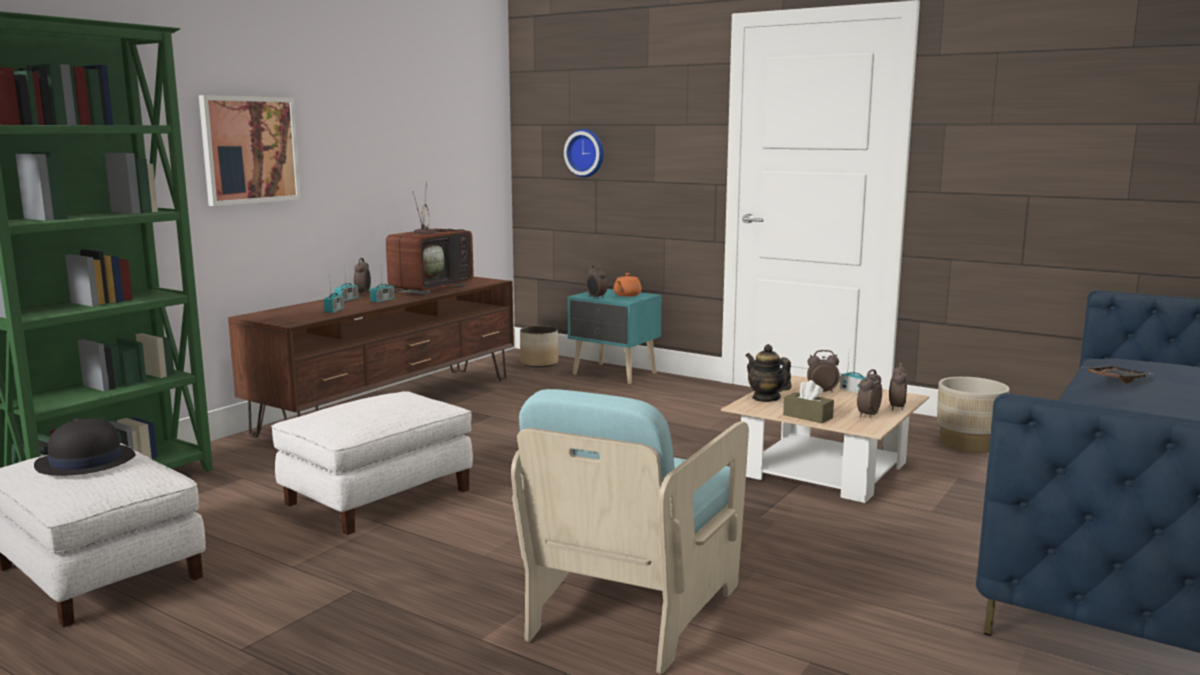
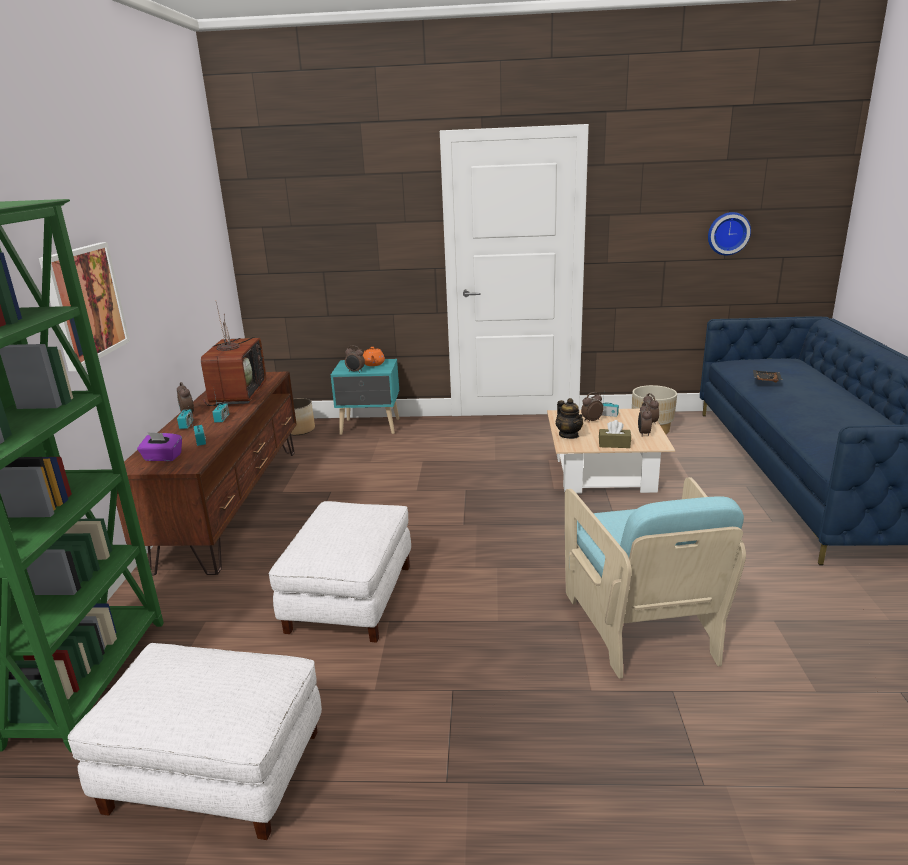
camera: 30 degrees left, 10 degrees up
(85, 462) = (196, 682): black hat -> none
(285, 314) = (162, 458): none -> purple tissue box
(586, 153) = (312, 250): wall clock -> wall clock (728, 233)
(766, 398) = (569, 435): teapot -> teapot turned 135 degrees counterclockwise

